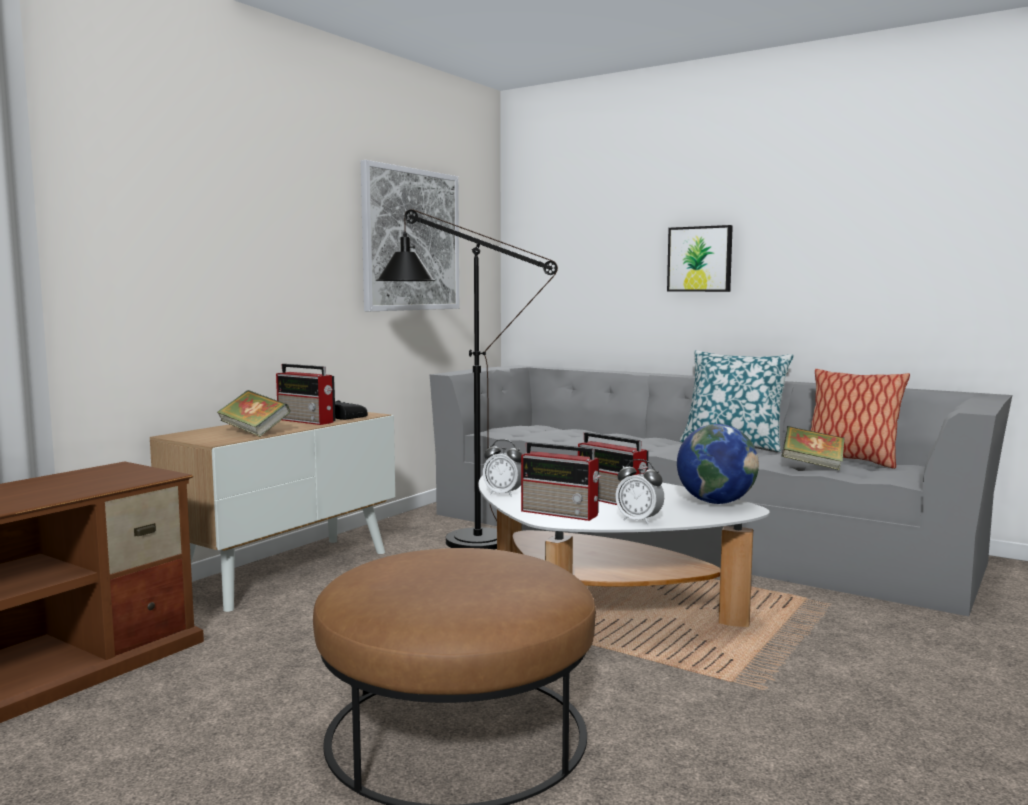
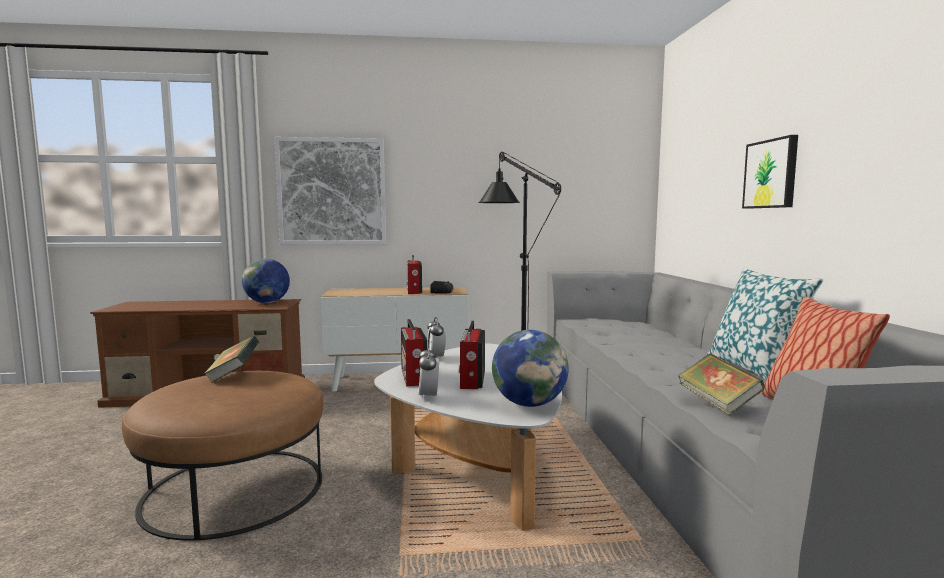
camera: 50 degrees right, 0 degrees up
(102, 475) = (267, 302): none -> globe
(254, 432) = (367, 293): book -> book (233, 375)
(411, 240) = (548, 173): picture -> picture (332, 192)

